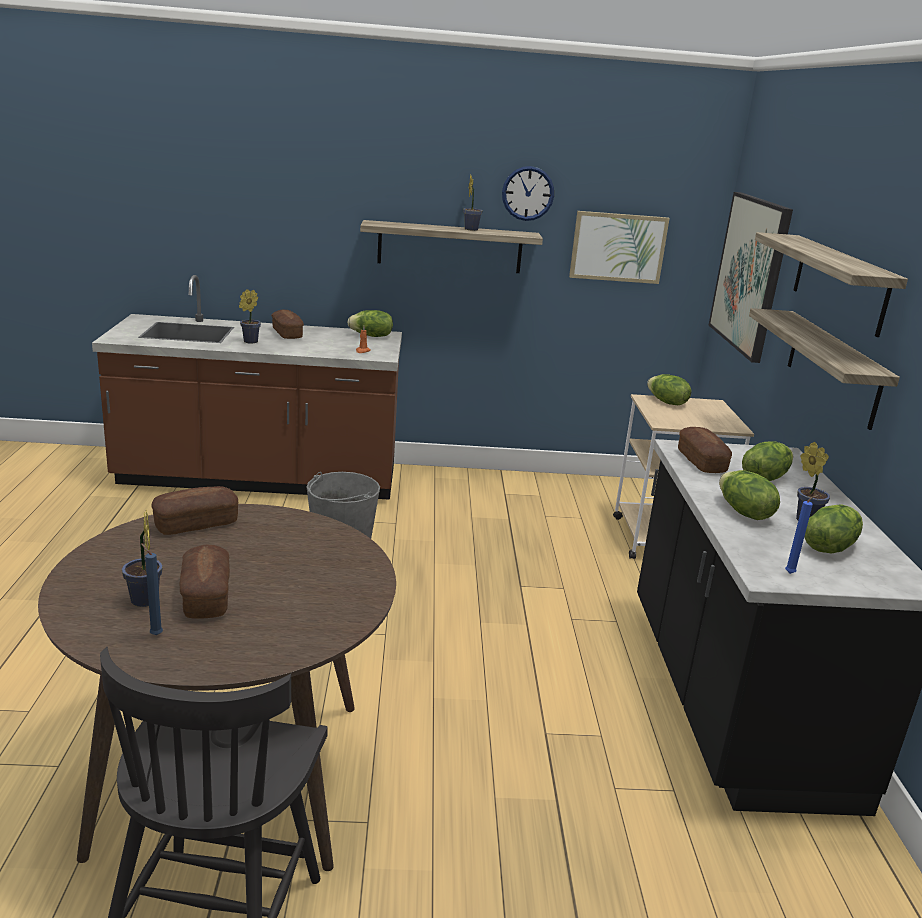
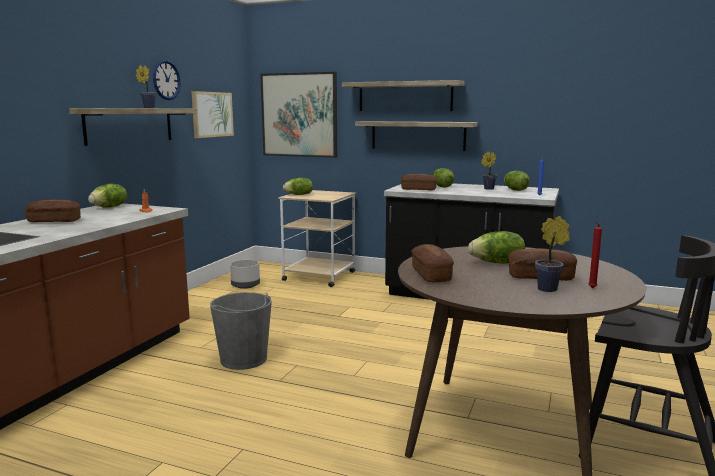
camera: 65 degrees left, 10 degrees down
(154, 634) = (591, 288): blue candle -> red candle
(249, 342) = (57, 230): potted plant -> none
(567, 498) = (246, 285): none -> grey planter
(743, 512) = (479, 192): lettuce -> lettuce (497, 263)

